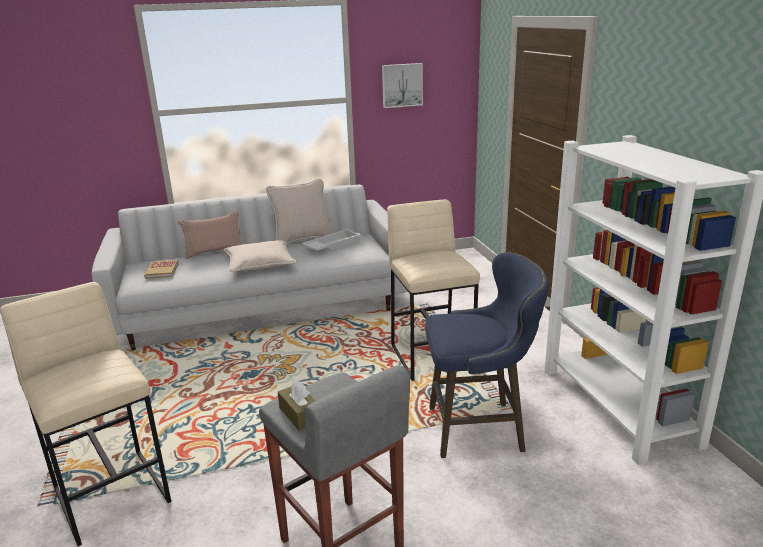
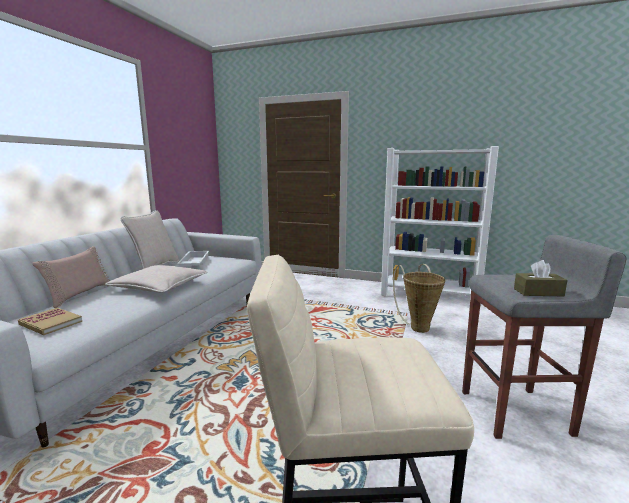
camera: 55 degrees left, 10 degrees down
(402, 85) = (179, 141): picture -> none
(431, 356) = (325, 313): beige stool -> none
(480, 428) = (418, 326): blue stool -> basket

